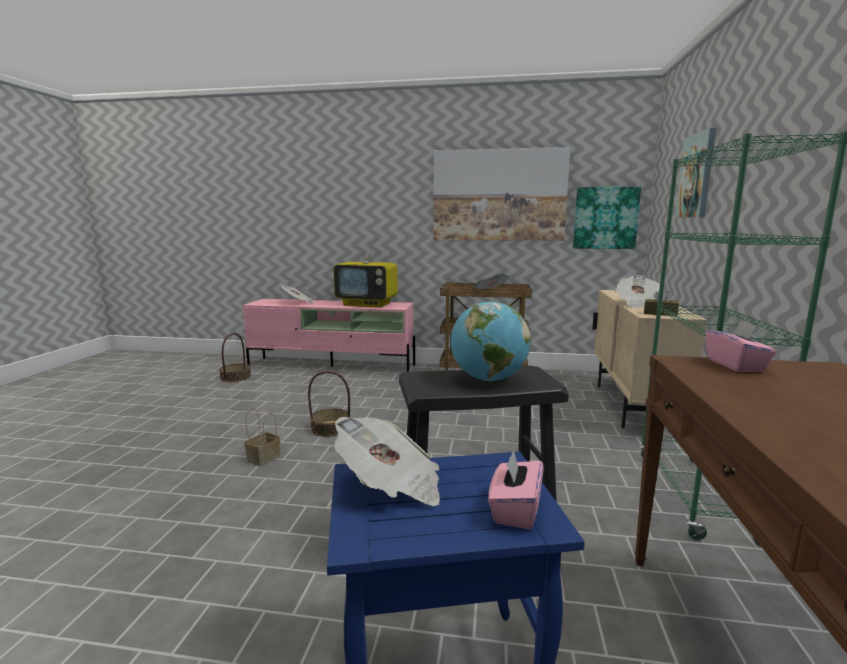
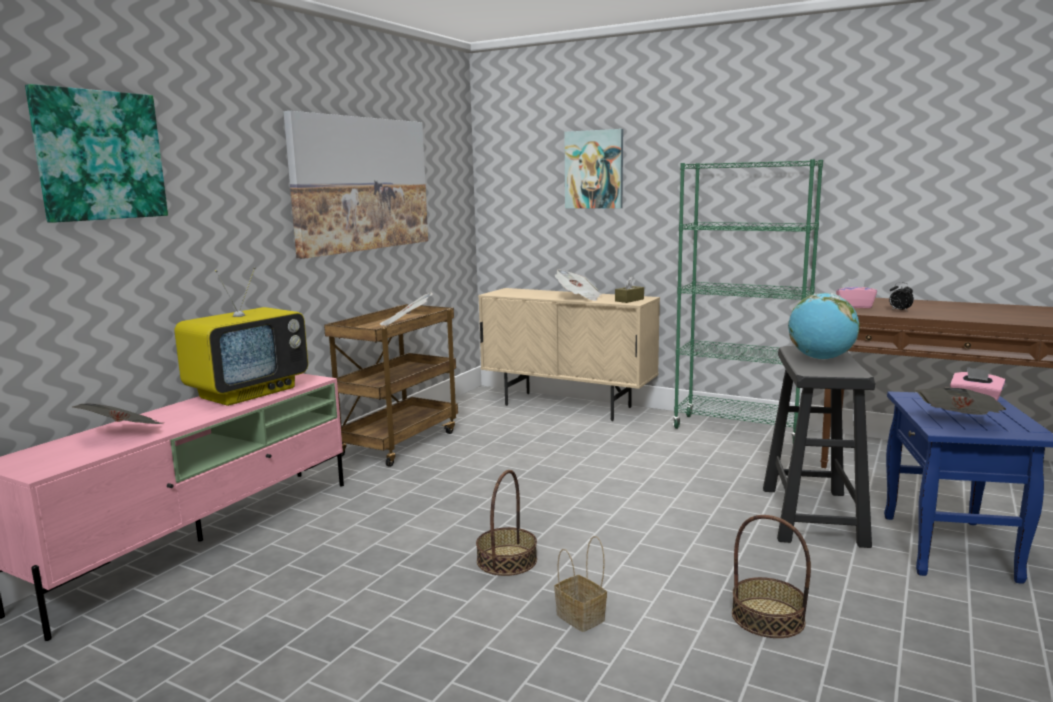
camera: 70 degrees left, 0 degrees up
(235, 377) = (110, 657): basket -> basket (768, 617)
(605, 218) = (449, 210): picture -> picture (99, 155)
(753, 386) = (899, 310): none -> alarm clock

